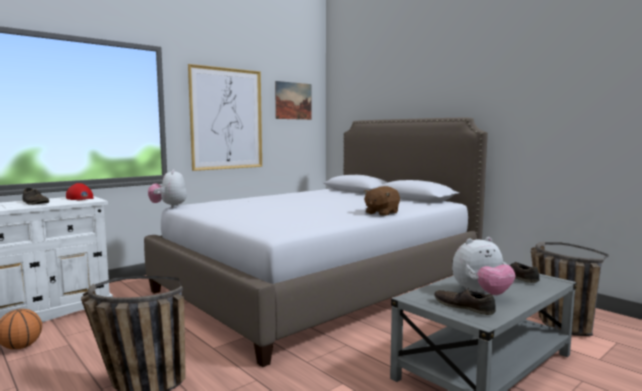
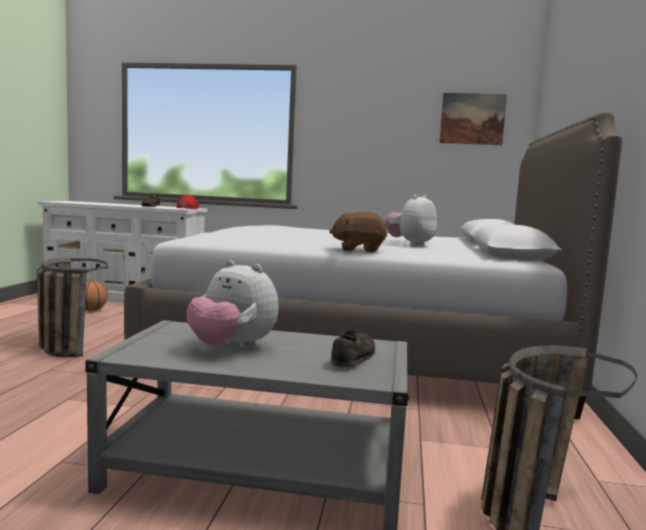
camera: 50 degrees right, 0 degrees up
(169, 206) = (244, 225): plush toy -> plush toy (410, 244)
(226, 119) = (367, 142): picture -> none
(463, 307) = (167, 344): brown shoe -> none

